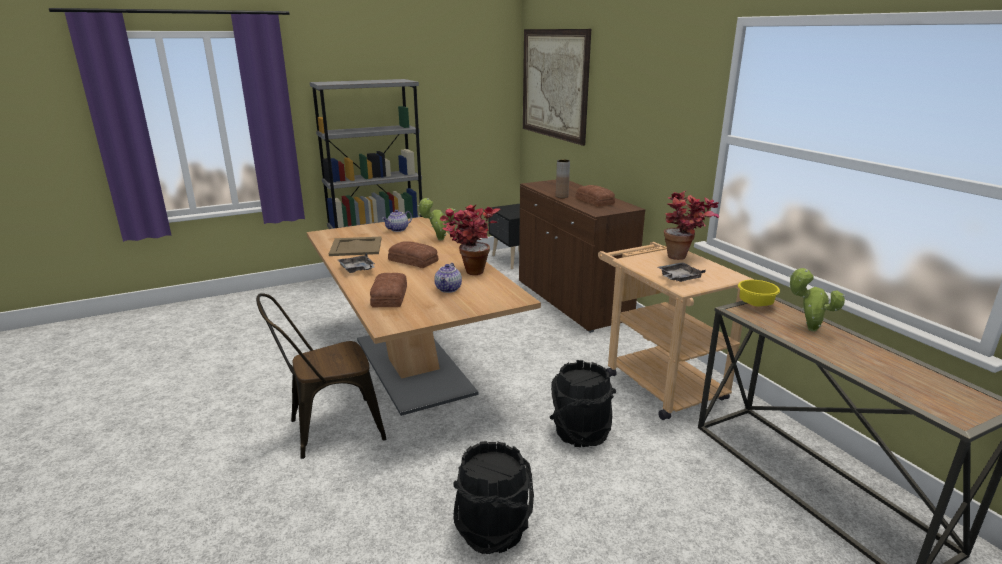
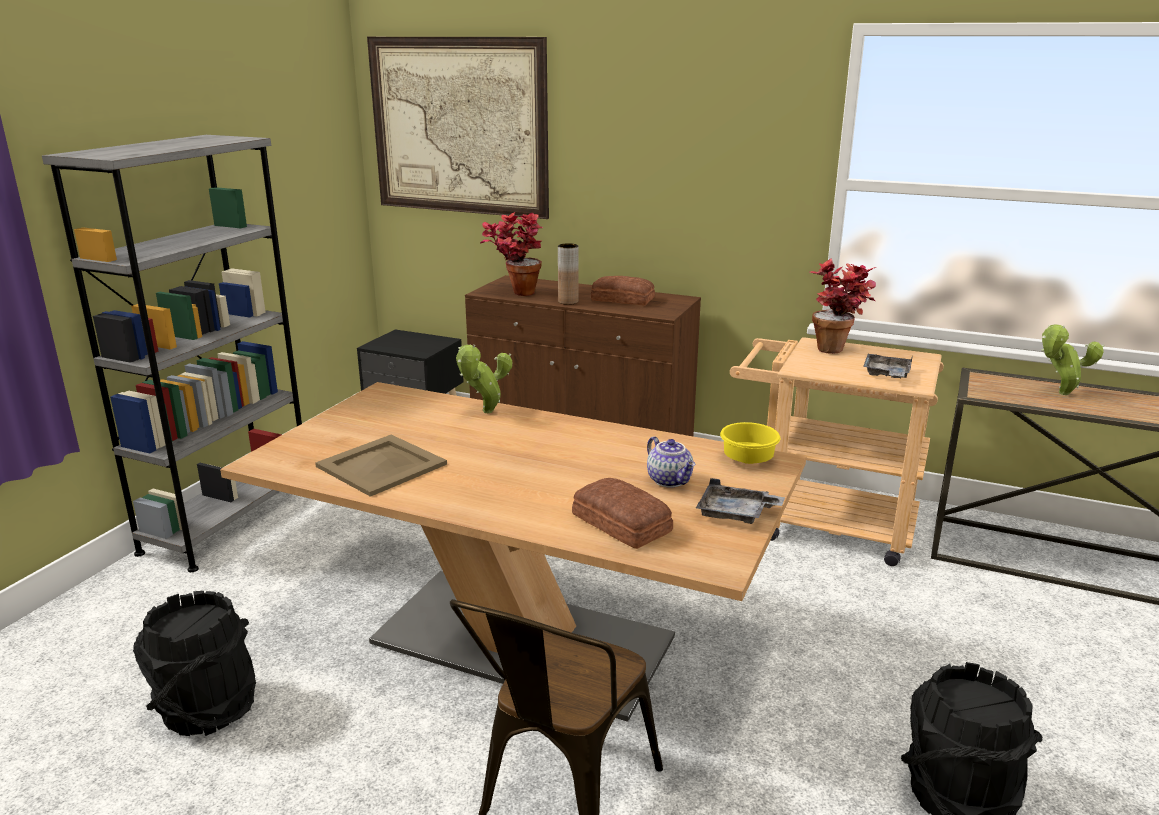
camera: 40 degrees left, 0 degrees up
(357, 269) = (473, 501): grey tray -> grey tray (736, 514)
(398, 230) = (385, 416): teapot -> none
(413, 260) = (524, 456): bread -> none
(469, 270) = (633, 444): potted plant -> potted plant (515, 293)
(580, 432) = (849, 623): black bucket -> black bucket (207, 708)
(756, 303) = (977, 382): yellow bowl -> yellow bowl (748, 459)

